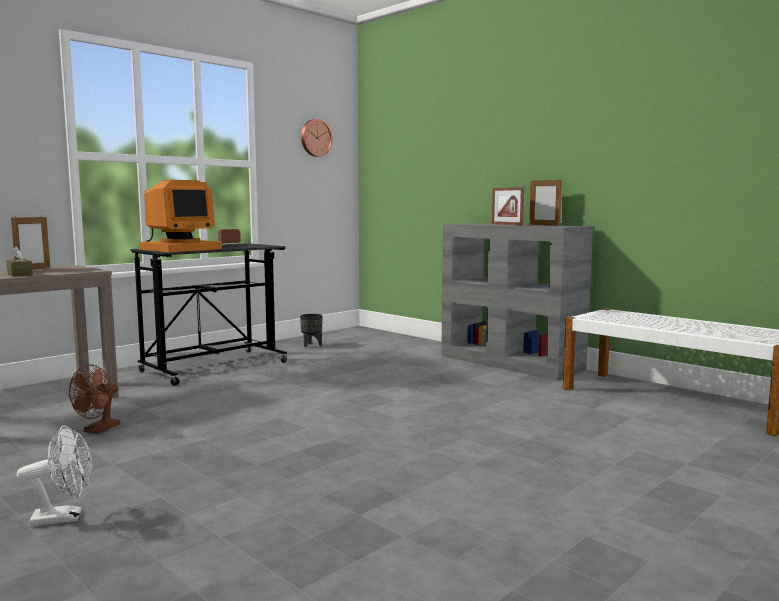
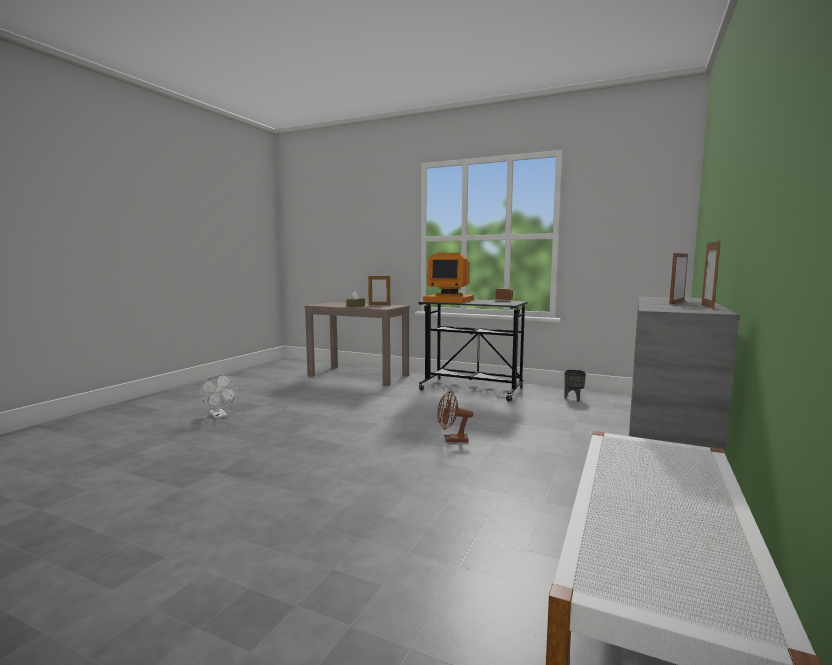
camera: 70 degrees right, 0 degrees up
(98, 430) = (331, 395): brown fan -> brown fan (452, 440)
(315, 138) = (632, 206): wall clock -> none

